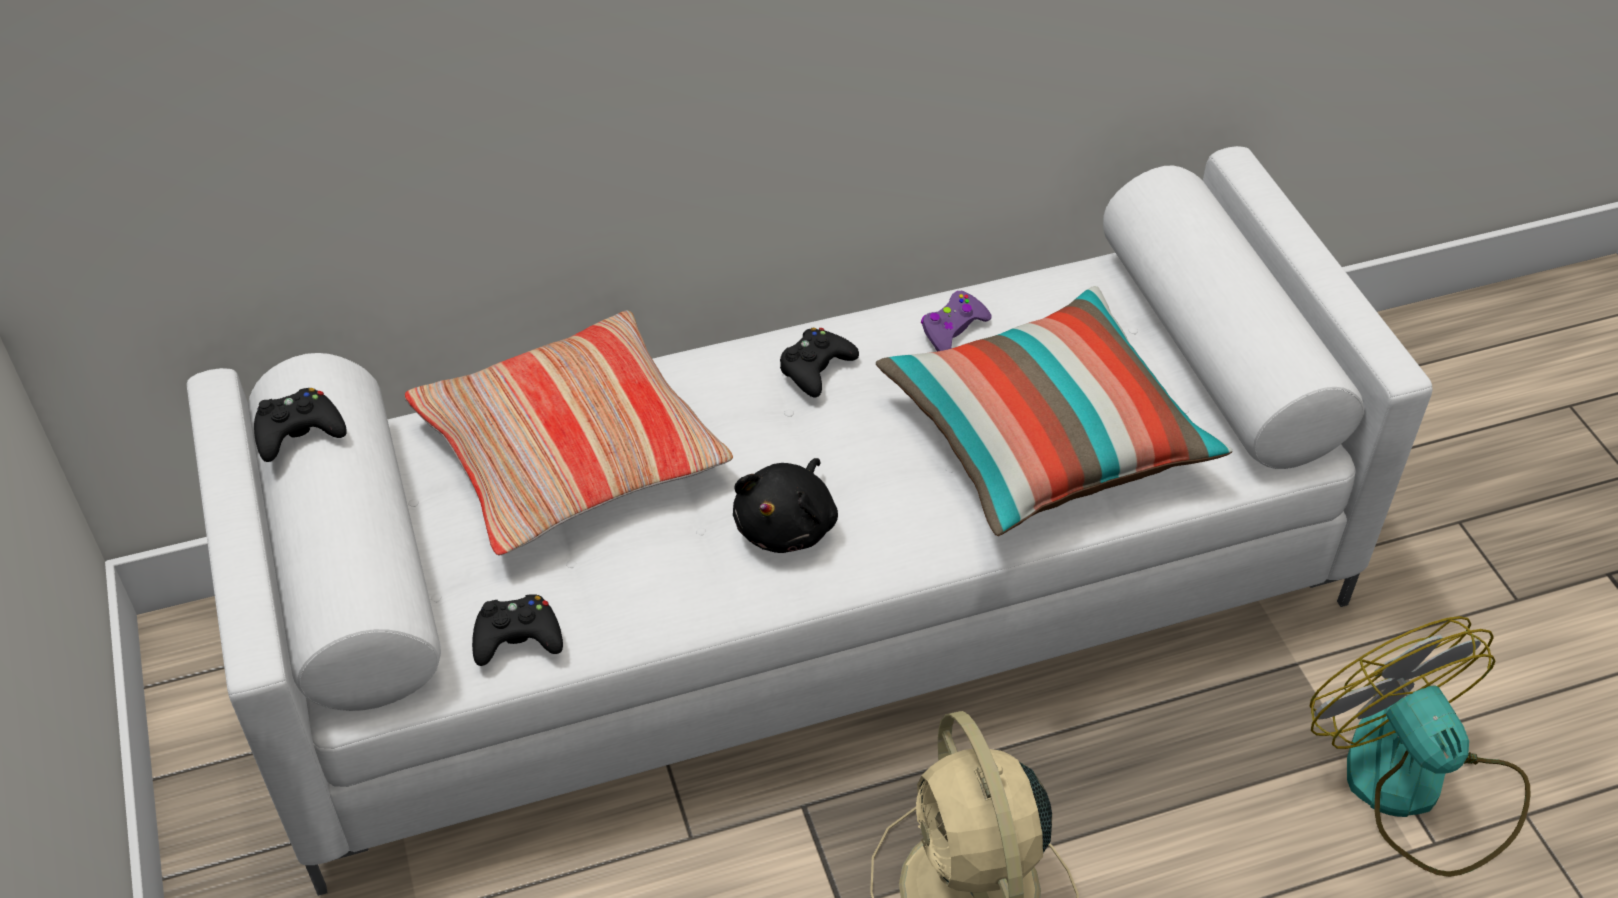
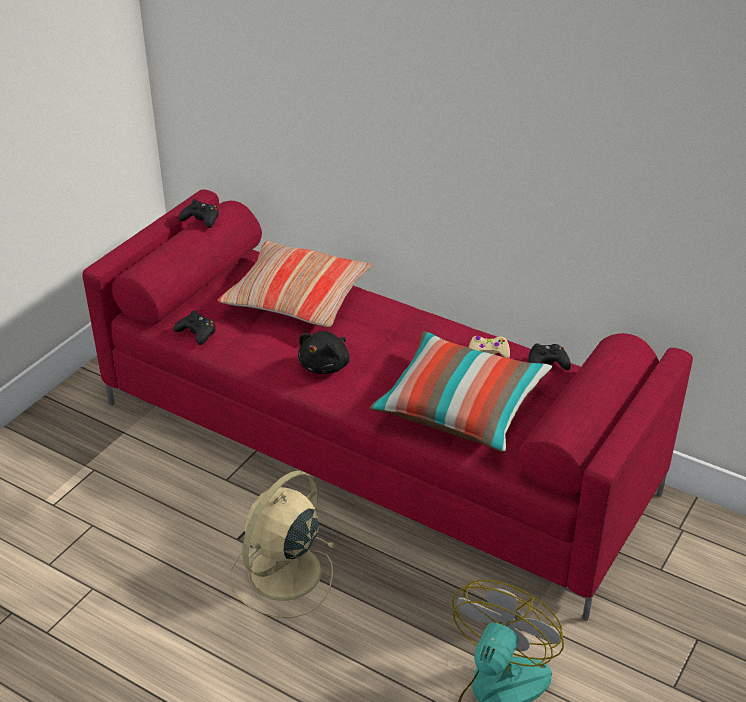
camera: 50 degrees right, 10 degrees down
(788, 525) = (326, 366): black plush toy -> black plush toy turned 45 degrees counterclockwise
(811, 600) = (375, 447): white sofa -> red sofa
(815, 368) = (416, 329): black game controller -> black game controller (547, 363)
(952, 329) = (488, 352): purple game controller -> beige game controller

